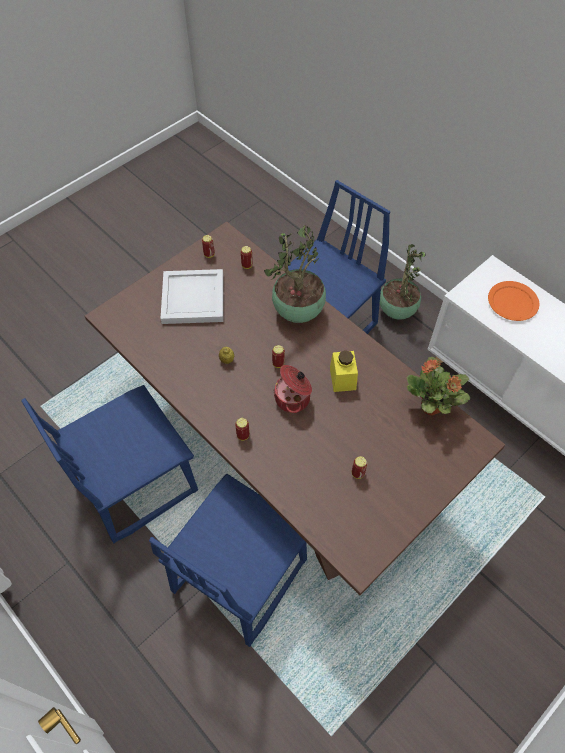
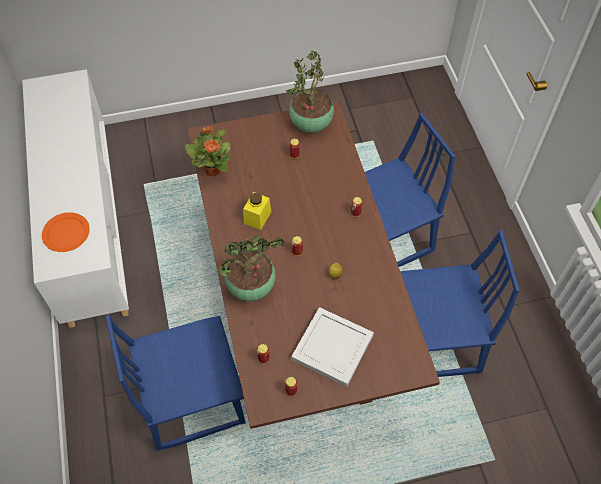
camera: 150 degrees left, 0 degrees up
(293, 398) = (303, 221): cooking pot -> none
(396, 310) = (109, 381): potted plant -> potted plant (310, 125)

